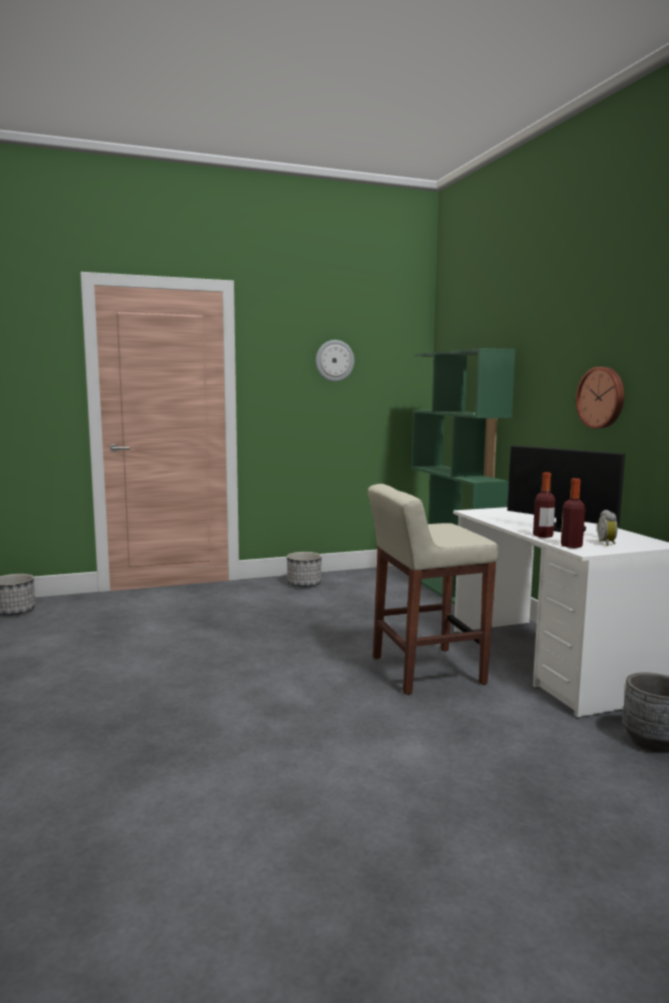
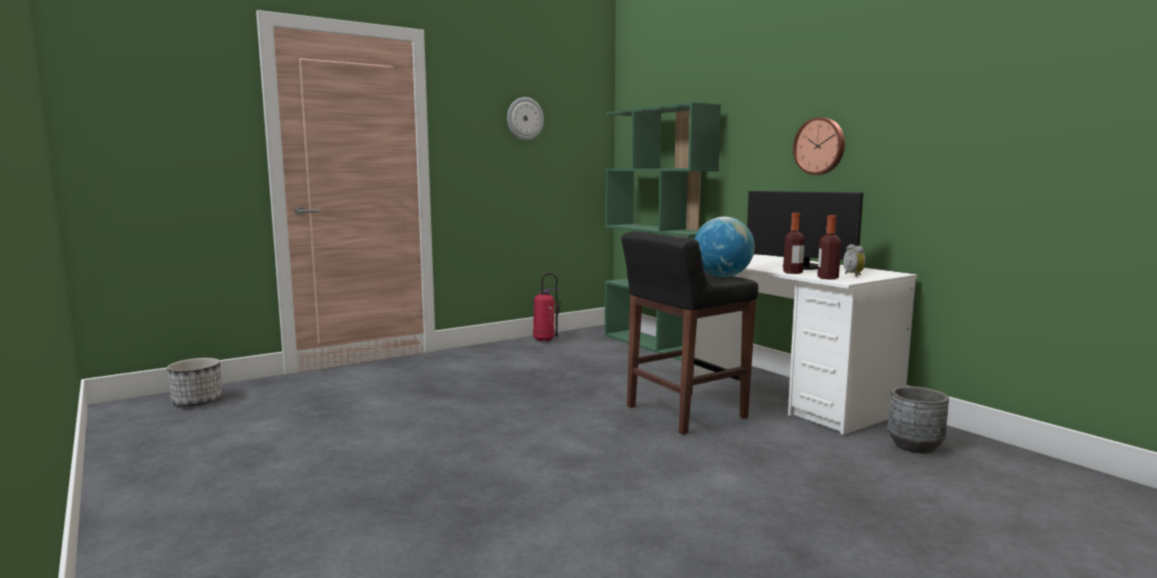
camera: 15 degrees left, 0 degrees up
(304, 584) = (507, 350): planter -> none
(346, 576) = (545, 340): none -> fire extinguisher
(425, 670) = (684, 413): beige stool -> black stool
(464, 535) = (722, 276): none -> globe

